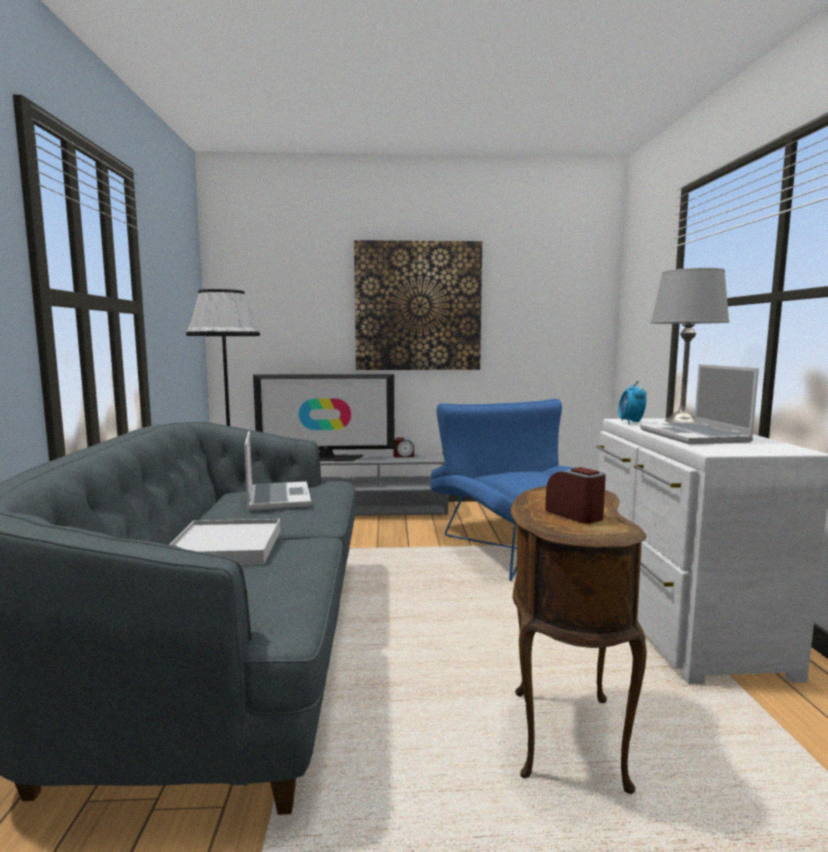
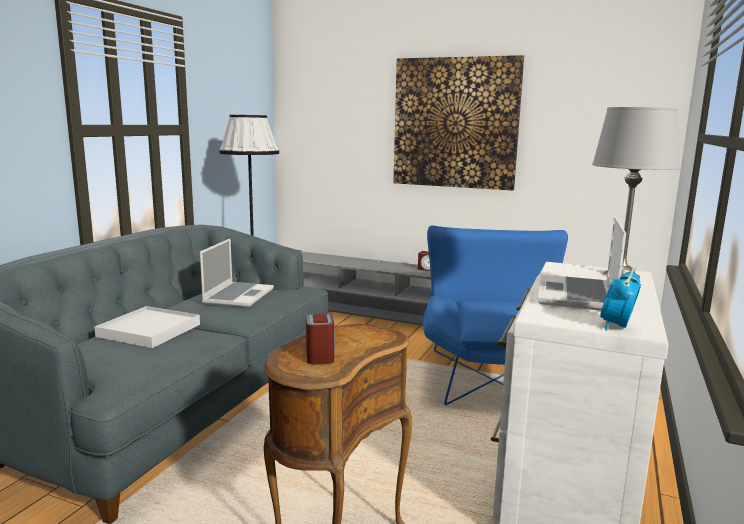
camera: 25 degrees right, 5 degrees up
(326, 458) = (357, 263): television -> none
(630, 422) = (558, 270): alarm clock -> alarm clock (617, 326)

